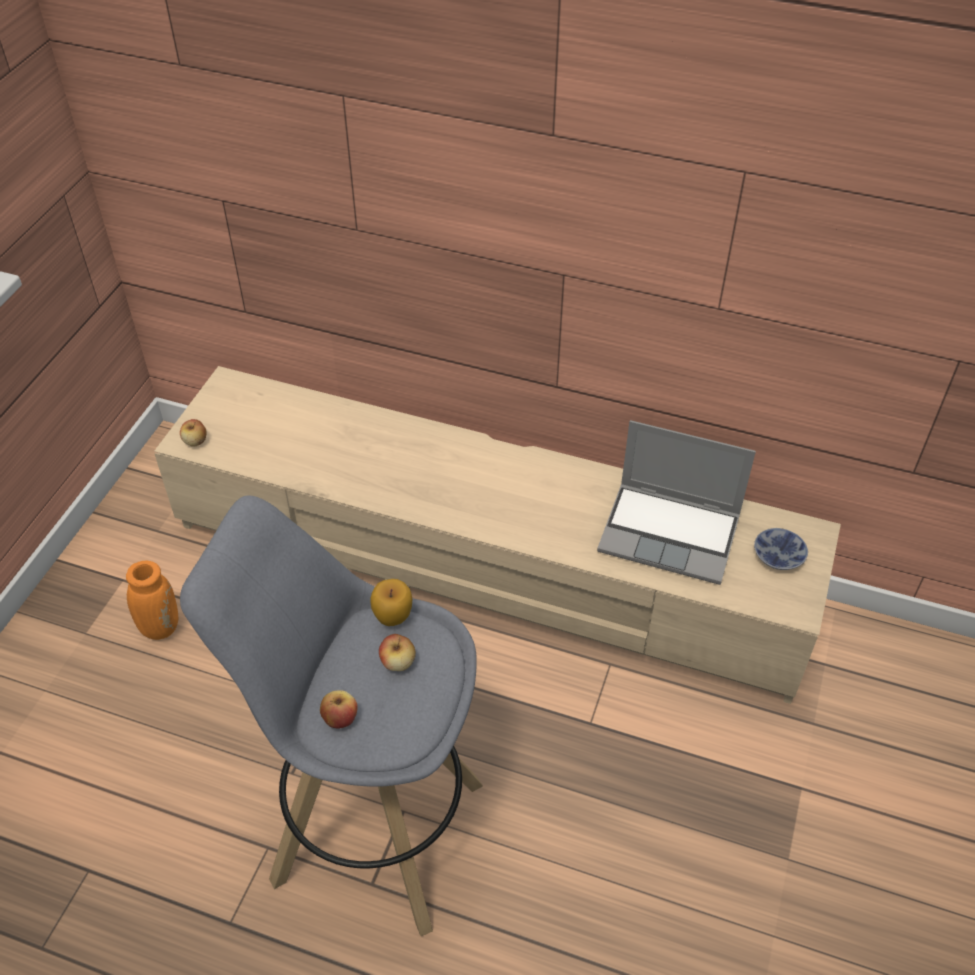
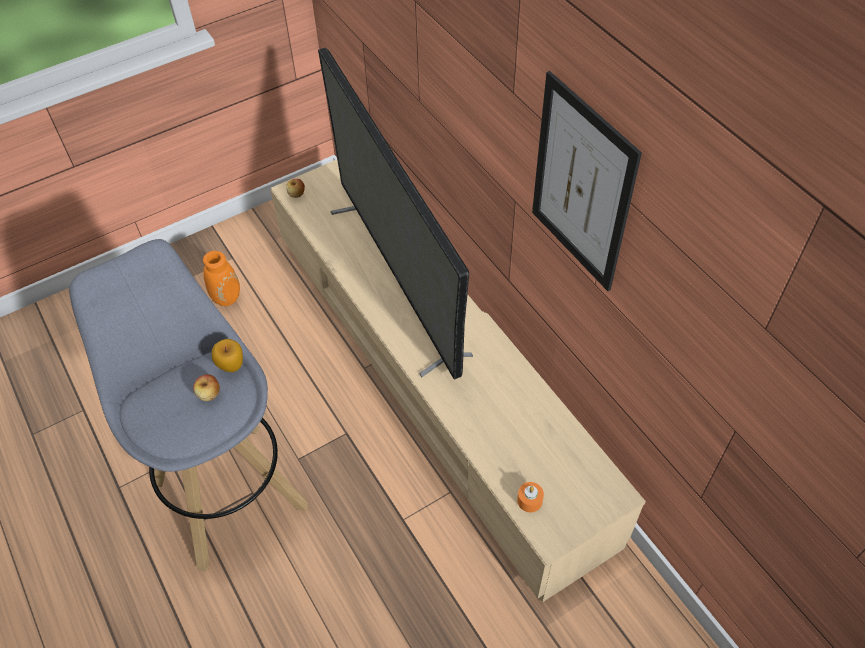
camera: 40 degrees right, 5 degrees up
(340, 718) = (150, 405): apple -> none
(405, 464) = (397, 278): none -> television
(671, 534) = (517, 429): laptop -> none
(694, 192) = (581, 185): none -> picture
(748, 589) = (529, 500): none -> orange candle
(780, 557) = (575, 495): bowl -> none

